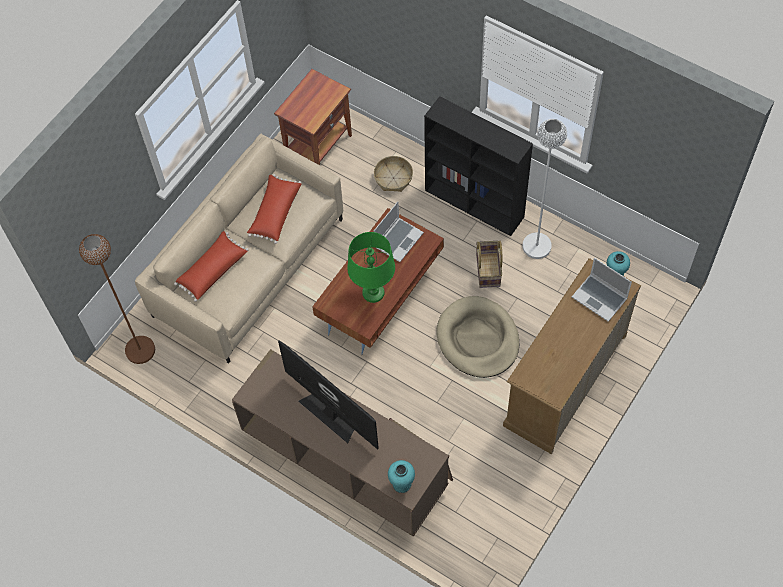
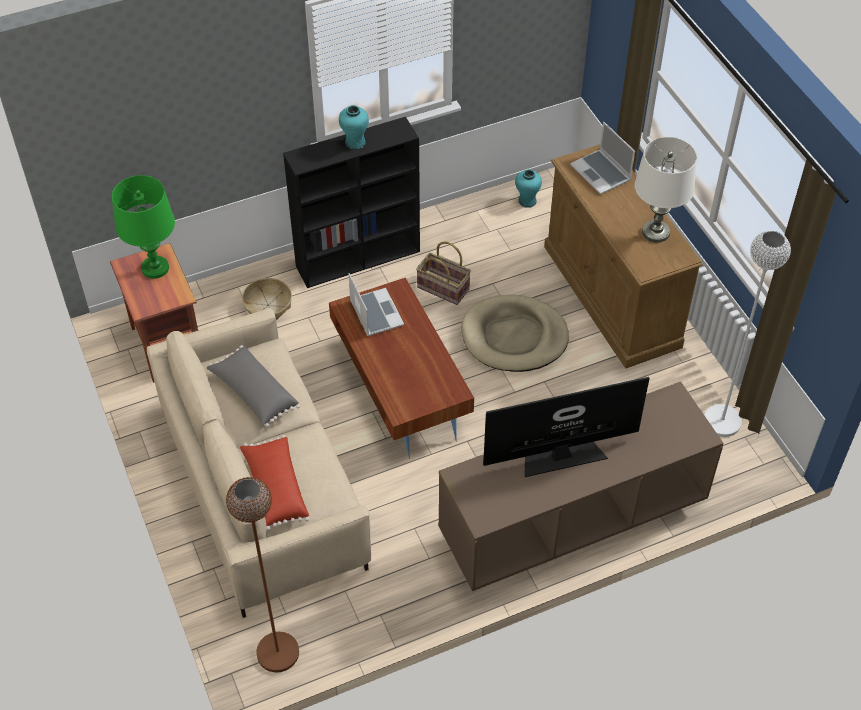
camera: 60 degrees left, 10 degrees down
(274, 213) = (254, 393): red pillow -> grey pillow
(373, 292) = (420, 366): green table lamp -> green table lamp (155, 268)
(401, 484) = (687, 436): turquoise vase -> turquoise vase (355, 142)
(536, 246) = (448, 239): white floor lamp -> white floor lamp (722, 422)
(567, 364) = (656, 232): none -> white table lamp
(600, 298) = (601, 173): laptop -> laptop turned 75 degrees clockwise

